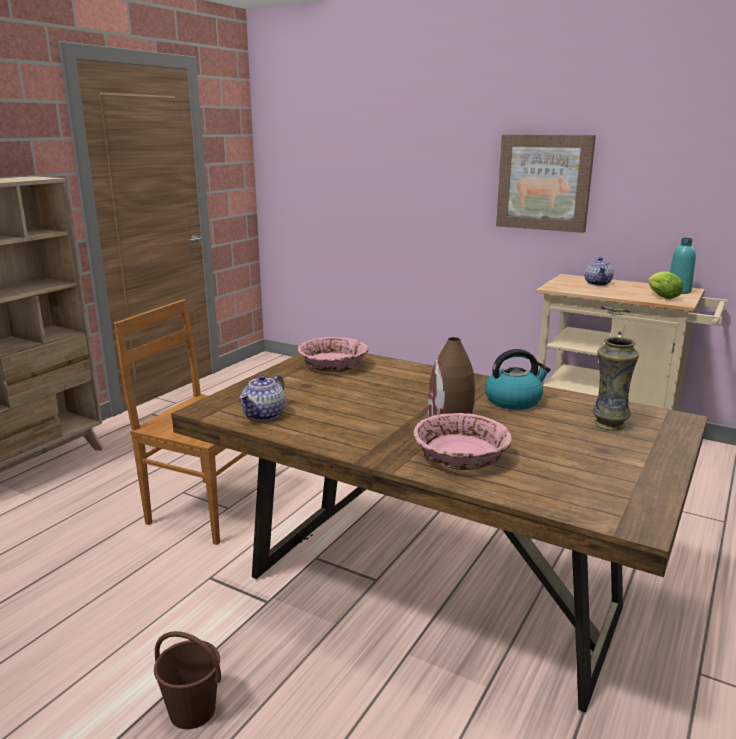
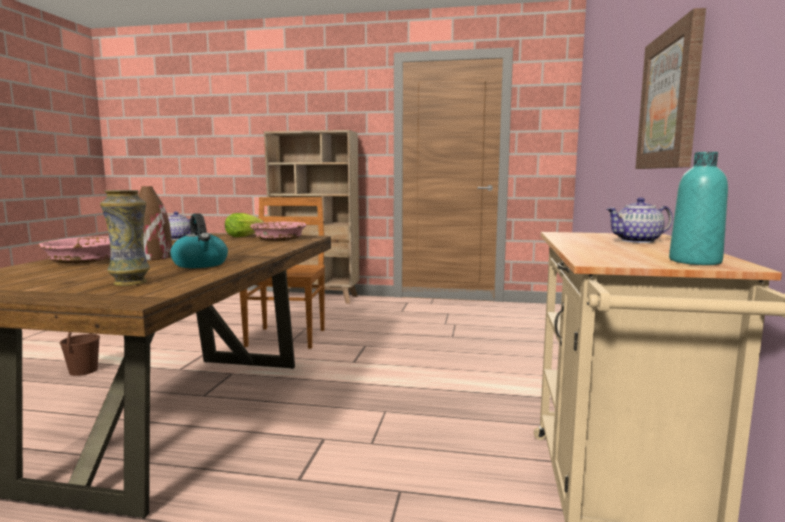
camera: 70 degrees right, 10 degrees down
(660, 297) = (617, 256): lettuce -> lettuce (245, 236)

